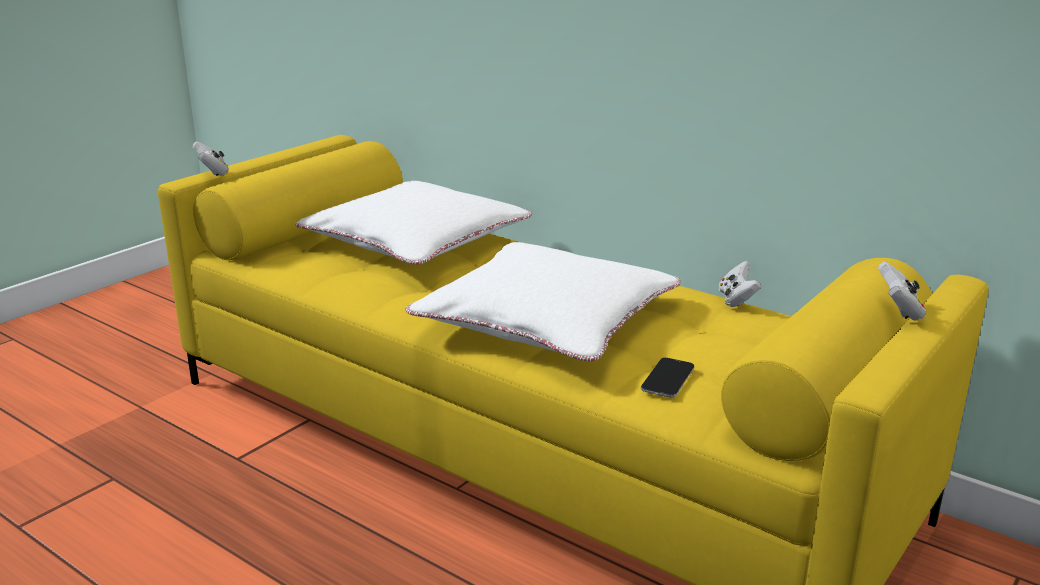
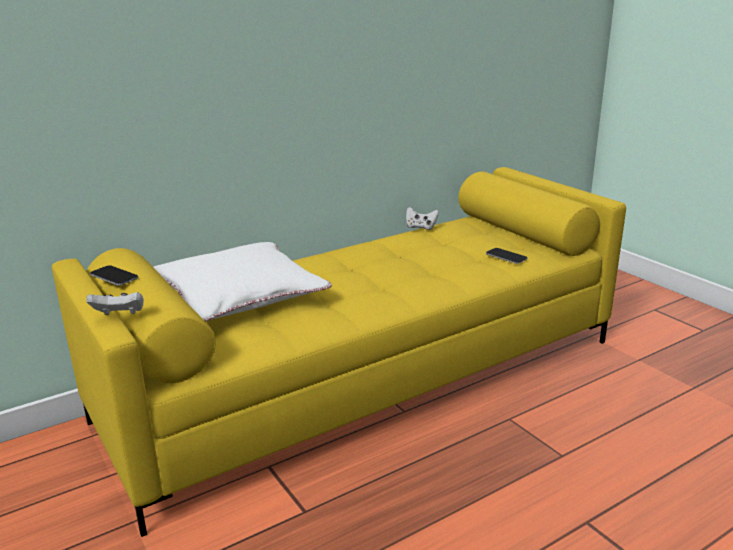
camera: 70 degrees left, 0 degrees up
(299, 154) = (114, 276): none -> phone
(547, 318) = (412, 272): white pillow -> none
(899, 311) = (536, 182): white game controller -> none

